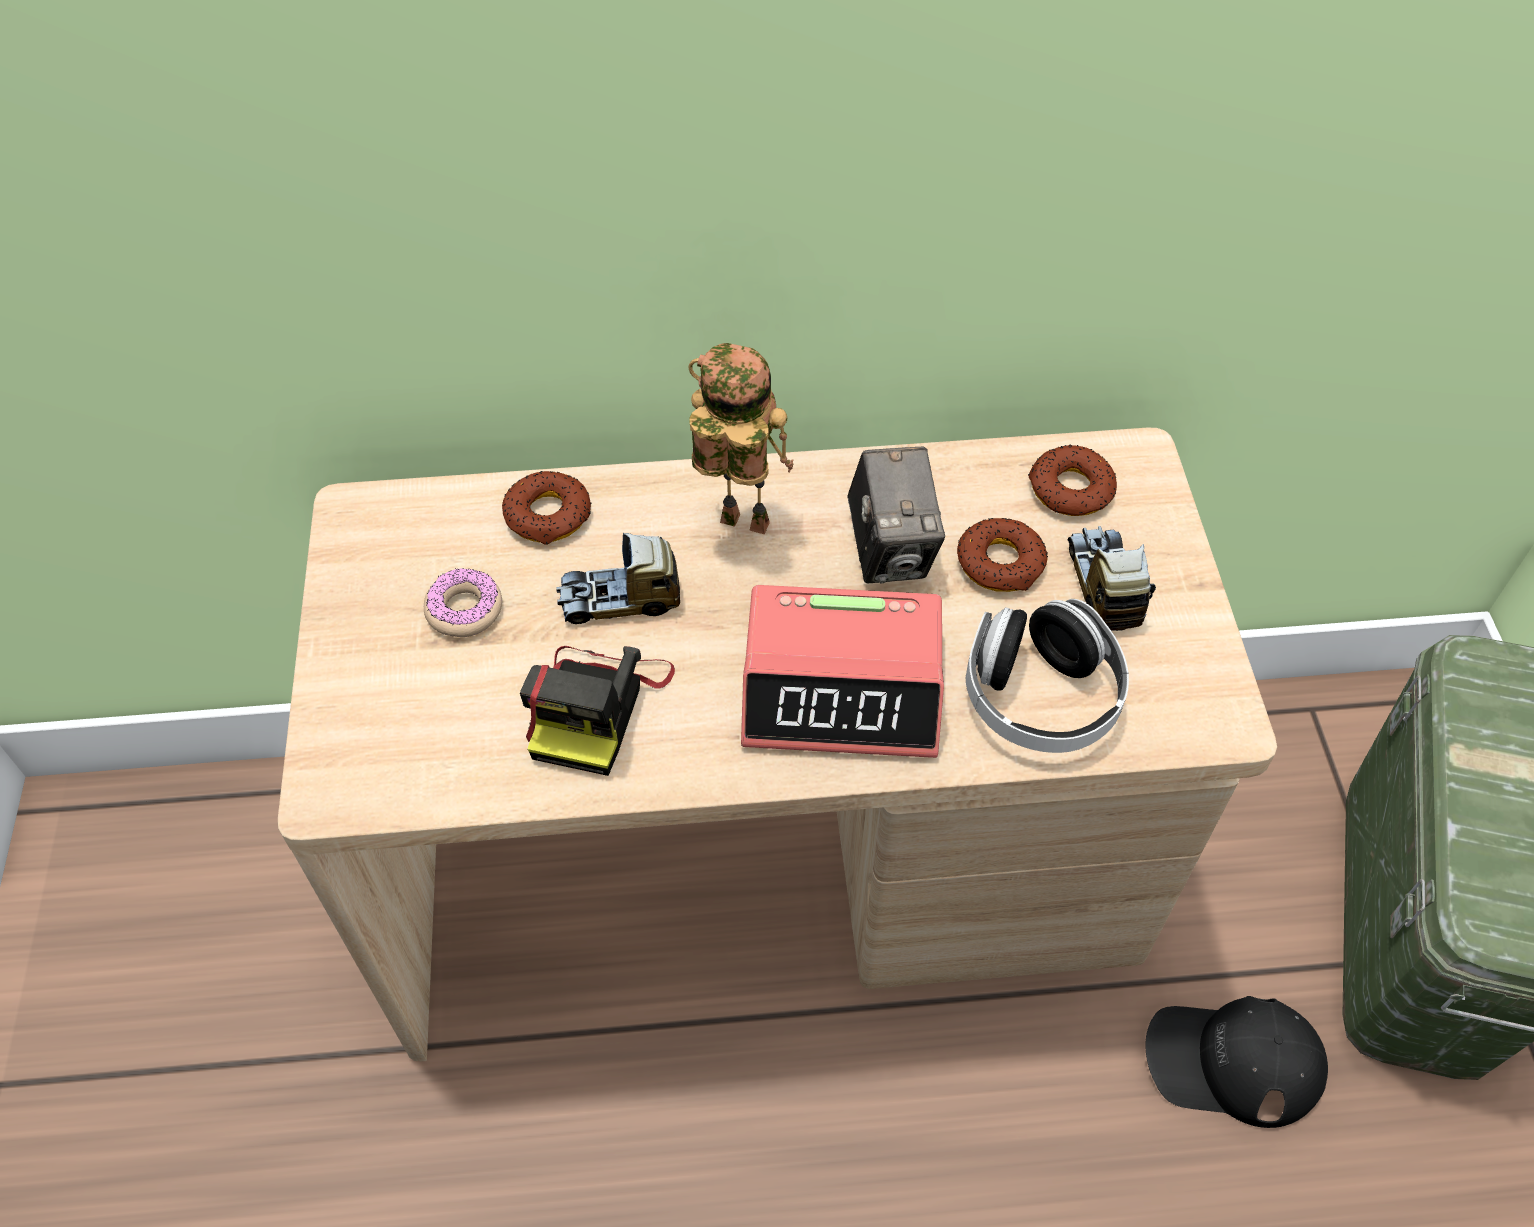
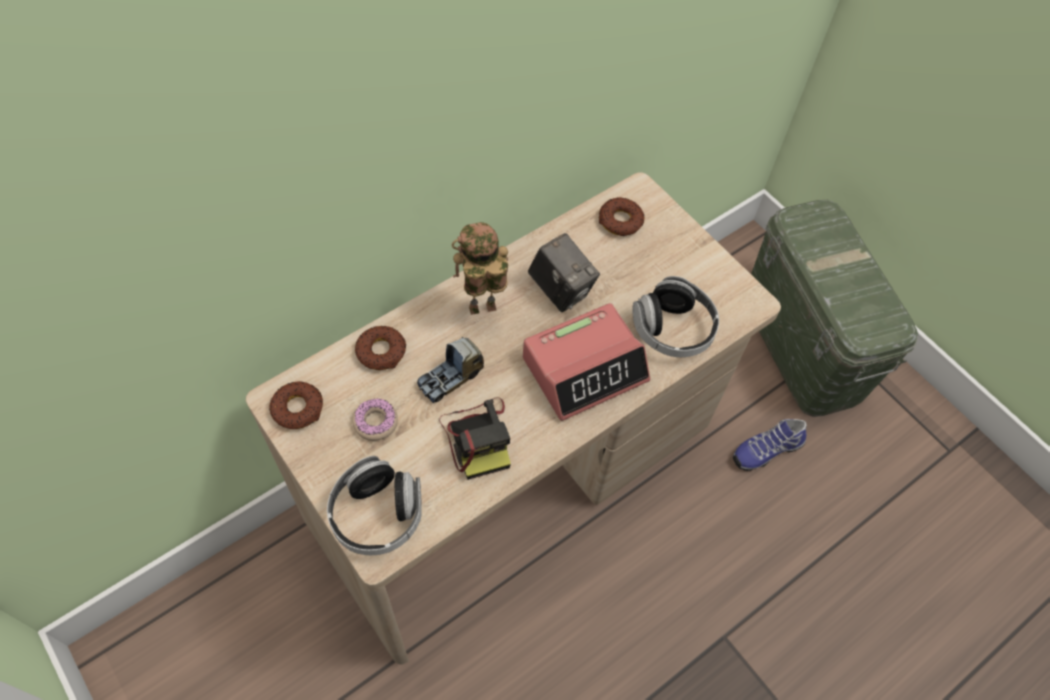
camera: 35 degrees left, 5 degrees up
(367, 742) = (377, 515): none -> headphones
(1000, 562) = (613, 272): donut -> donut (298, 408)
(1102, 587) = (665, 263): toy truck -> none
(1232, 1062) = (766, 449): black cap -> shoe

